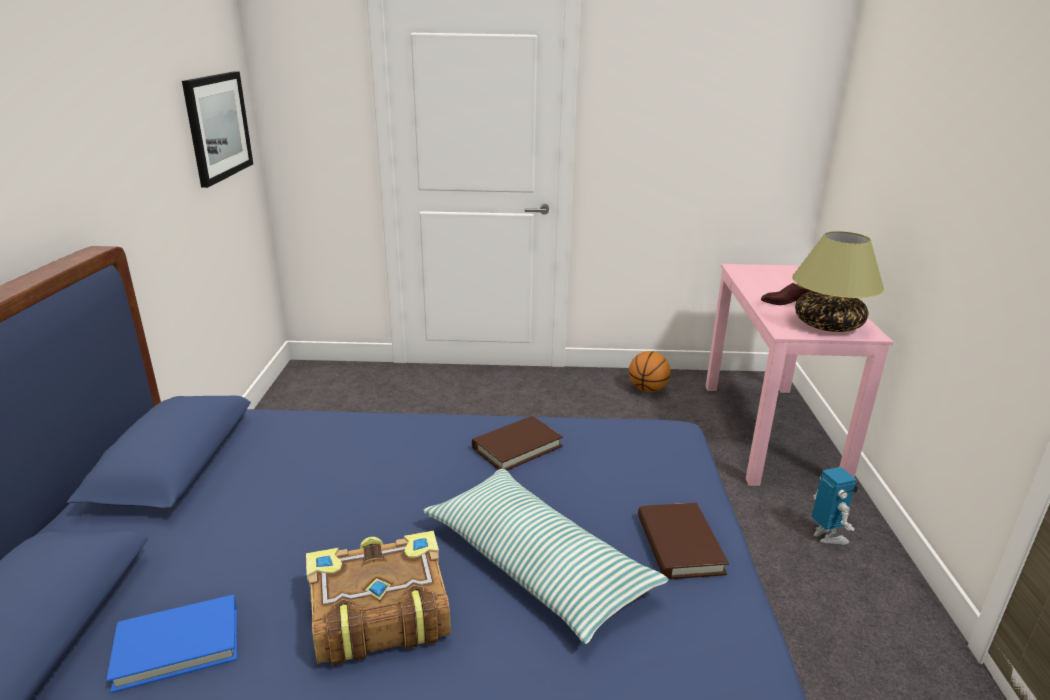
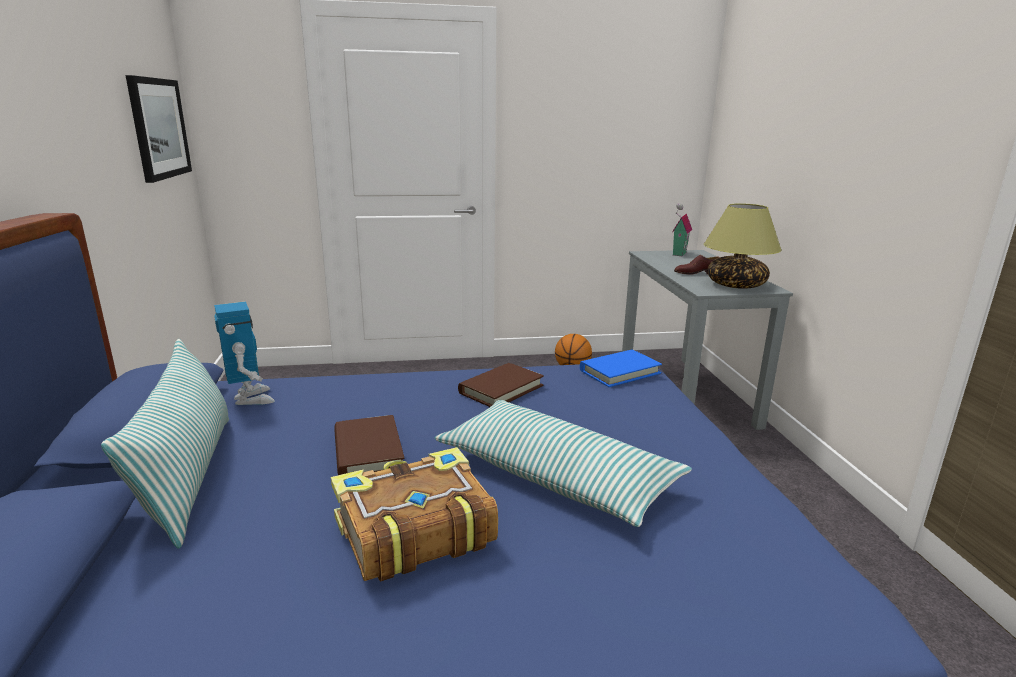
camera: 10 degrees left, 5 degrees down
(178, 646) = (197, 587): blue book -> blue book (620, 372)
(197, 522) = (189, 475): none -> pillow
(679, 544) = (681, 448): brown book -> brown book (368, 451)
(770, 431) = (685, 392): pink desk -> grey desk
(778, 270) = (678, 253): none -> toy house
(827, 536) = (758, 467): toy robot -> toy robot (250, 398)

